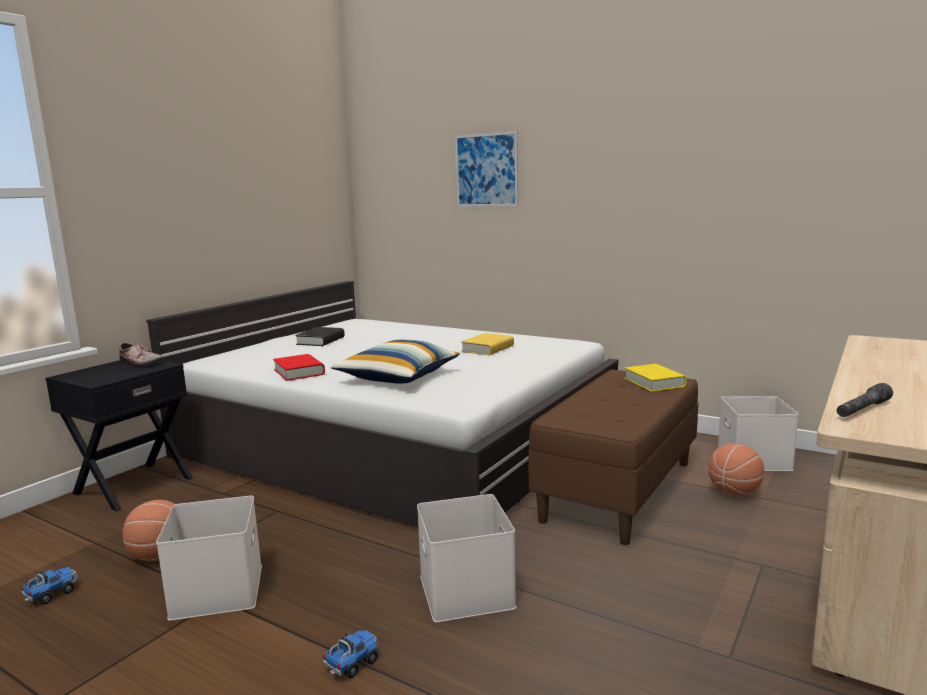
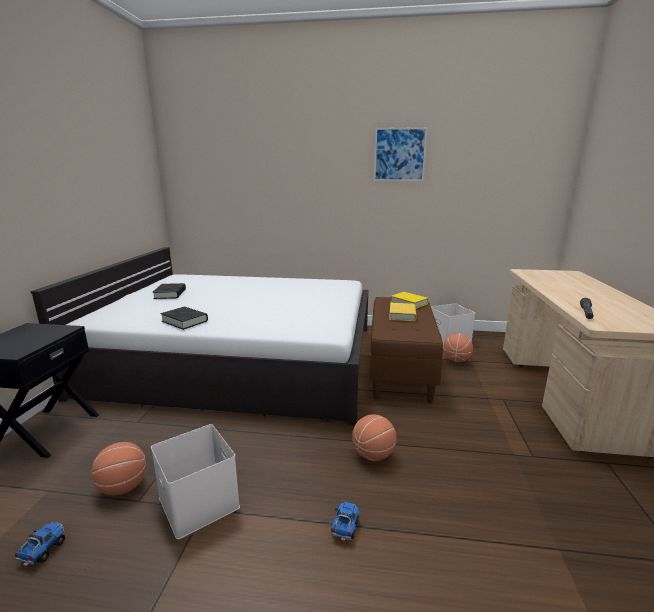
camera: 25 degrees left, 5 degrees up
(140, 363) = (39, 329): shoe -> none
(299, 372) = (184, 321): red book -> black book
(398, 377) = (265, 317): pillow -> none
(468, 592) = (373, 454): white storage box -> basketball
(486, 170) = (272, 169): picture -> picture (399, 154)
(487, 349) = (299, 290): yellow book -> yellow book (402, 315)

